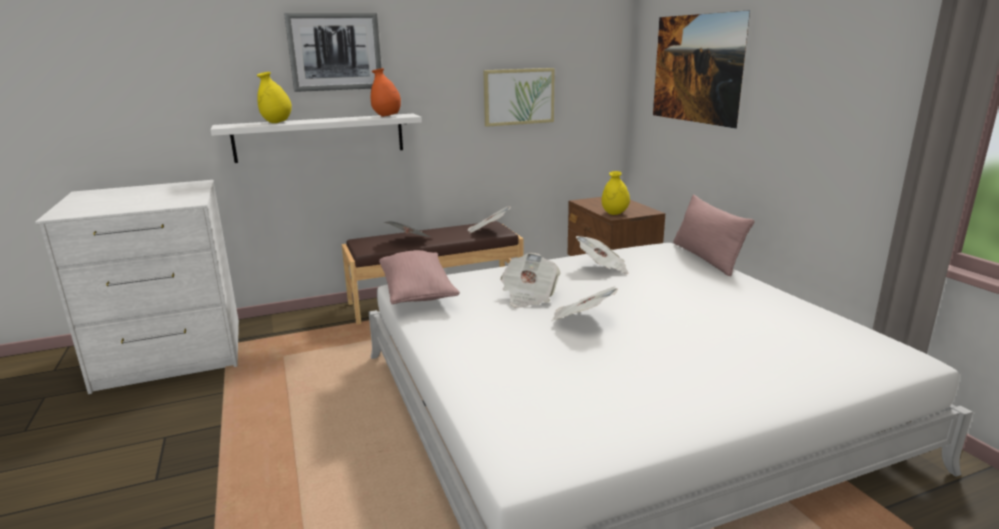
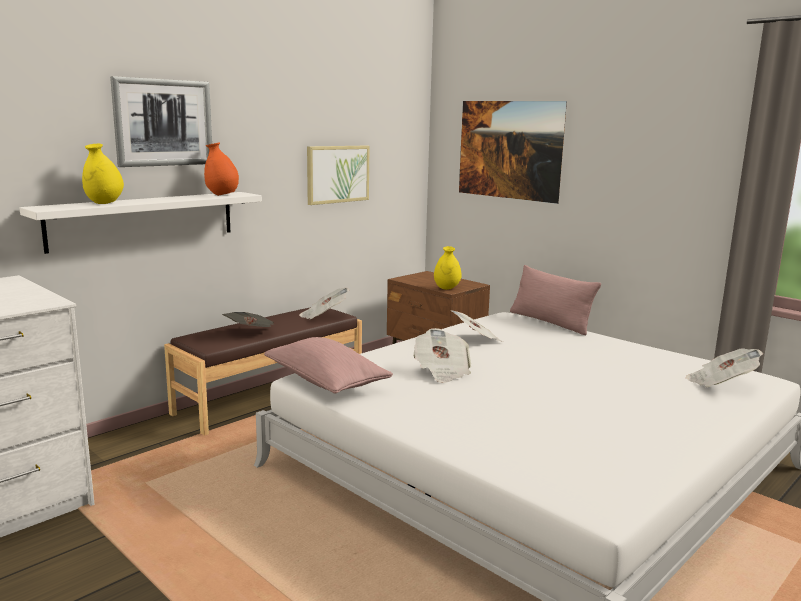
camera: 25 degrees left, 5 degrees down
(581, 320) = (513, 386): newspaper -> newspaper (720, 383)

